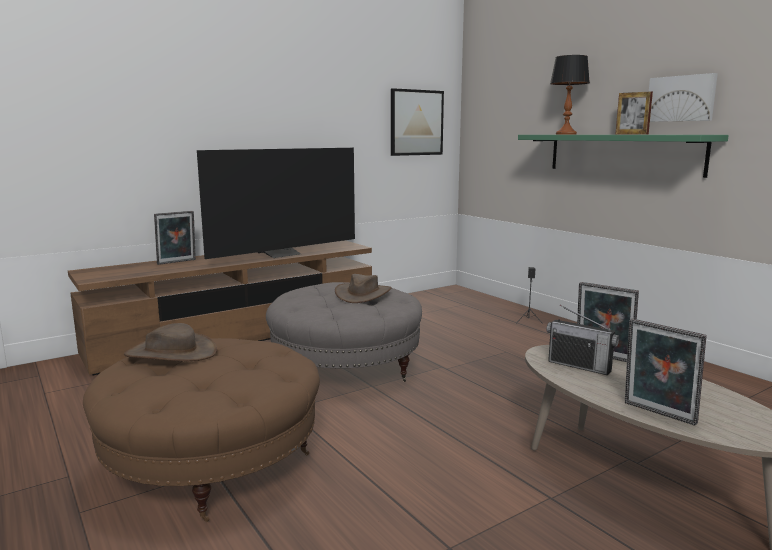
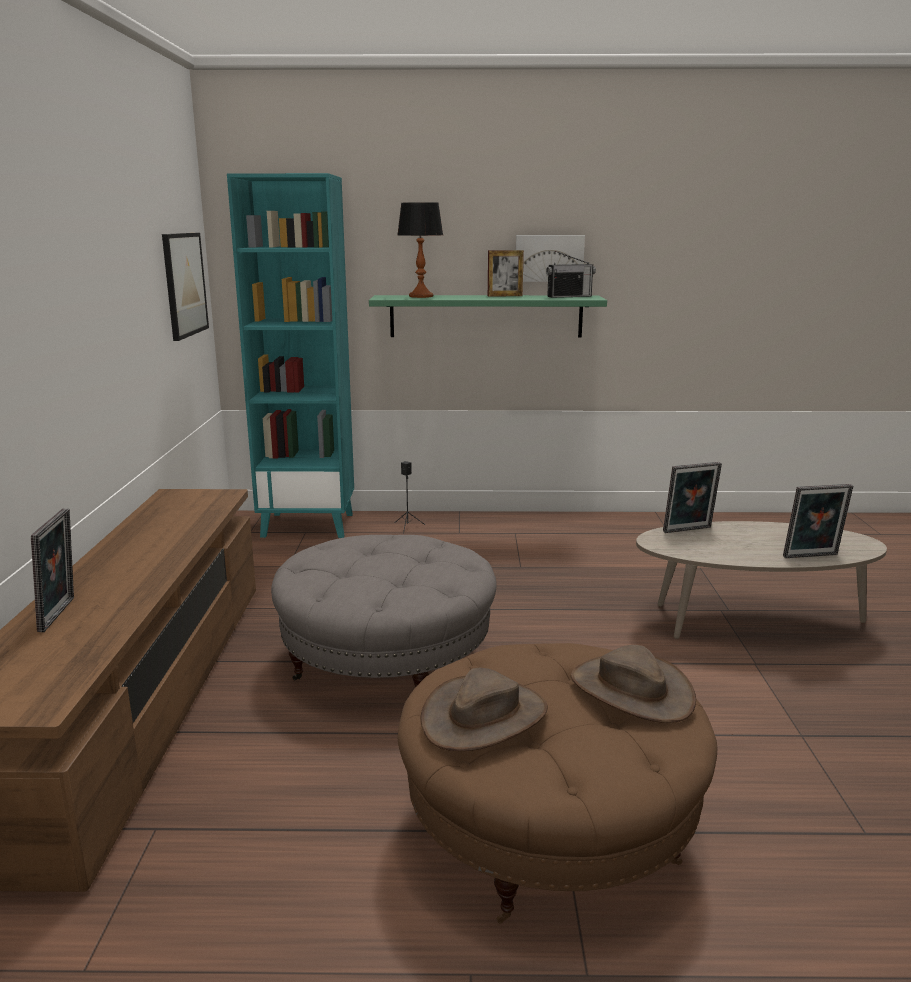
camera: 55 degrees left, 5 degrees up
(282, 254) = (174, 538): television -> none
(363, 294) = (396, 553): brown hat -> brown hat (631, 690)
(475, 302) = (309, 525): none -> turquoise bookcase
(579, 366) = (700, 544): radio -> radio (569, 296)

